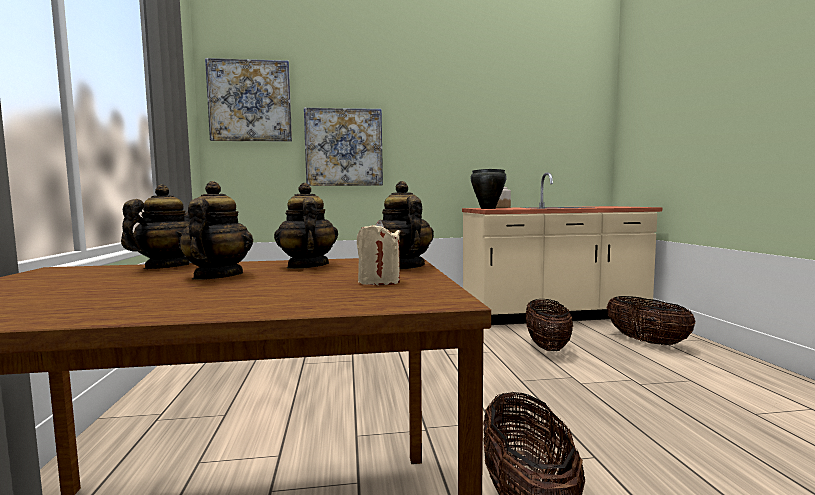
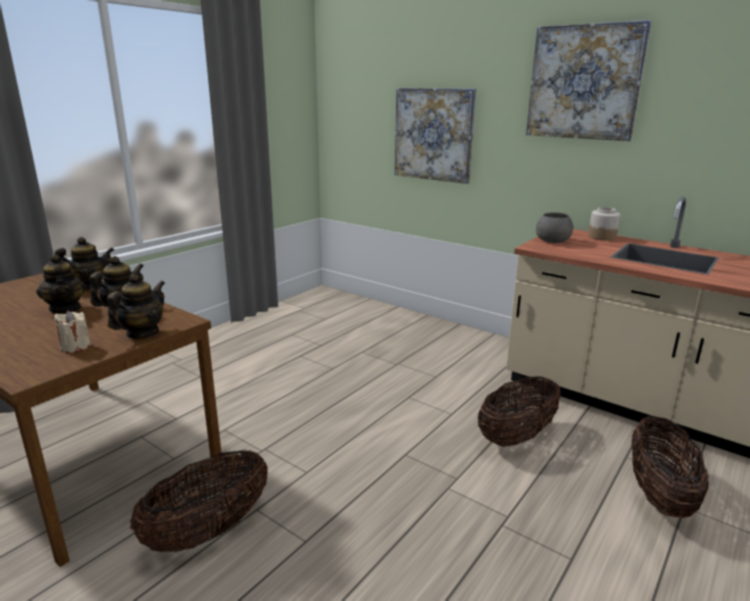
camera: 45 degrees right, 15 degrees up
(217, 277) = (66, 308): teapot -> teapot turned 105 degrees clockwise
(250, 101) = (354, 80): picture -> picture (584, 82)
(488, 208) = (553, 241): black cooking pot -> grey bowl

